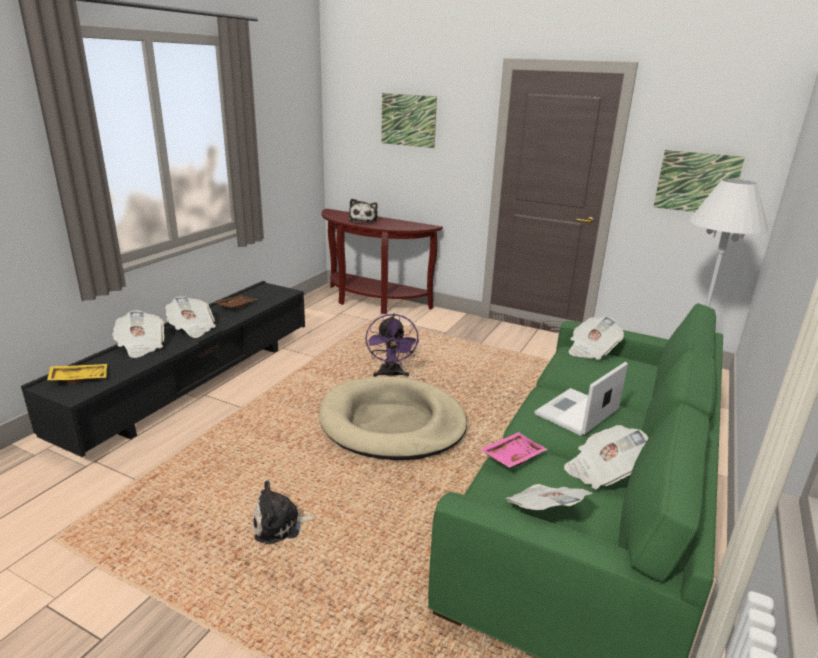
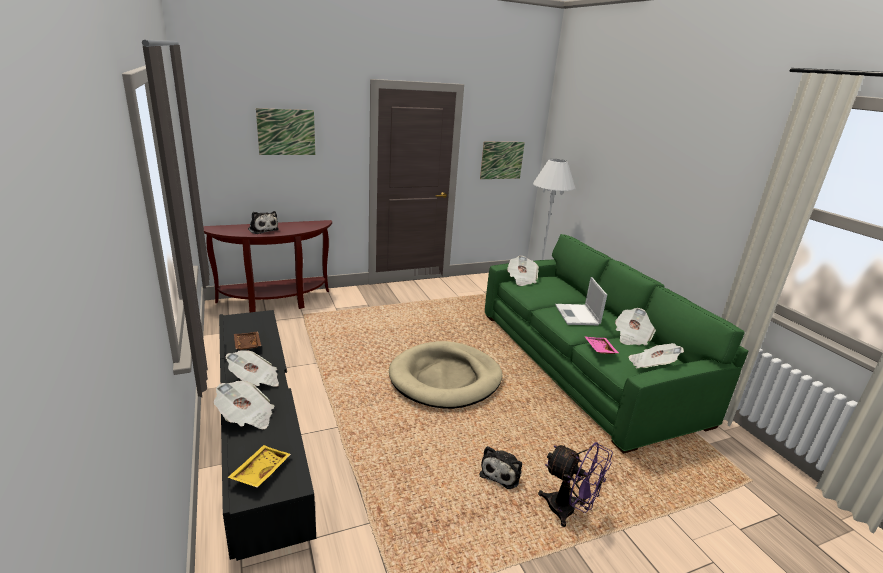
camera: 50 degrees left, 0 degrees up
(390, 375) = (389, 349): purple fan -> purple fan (568, 511)

